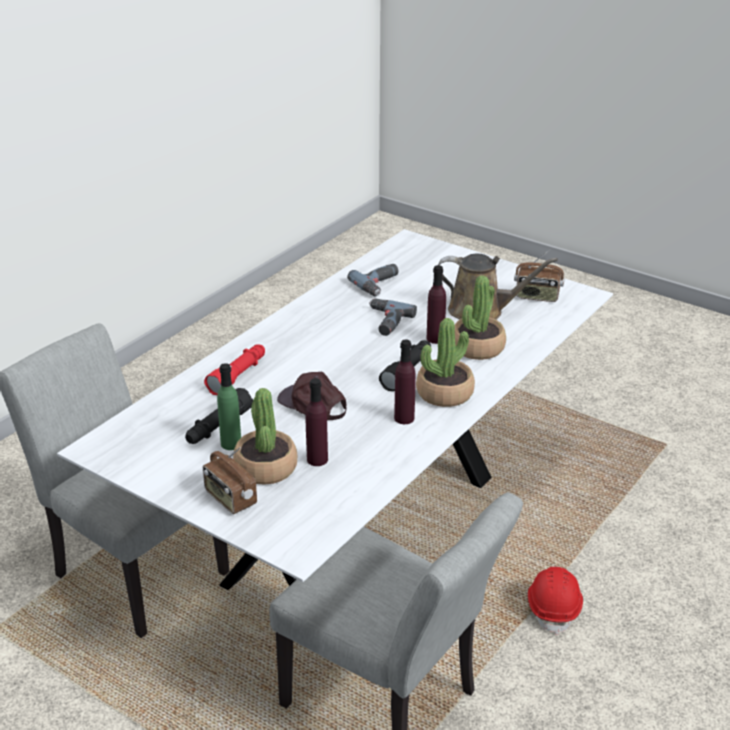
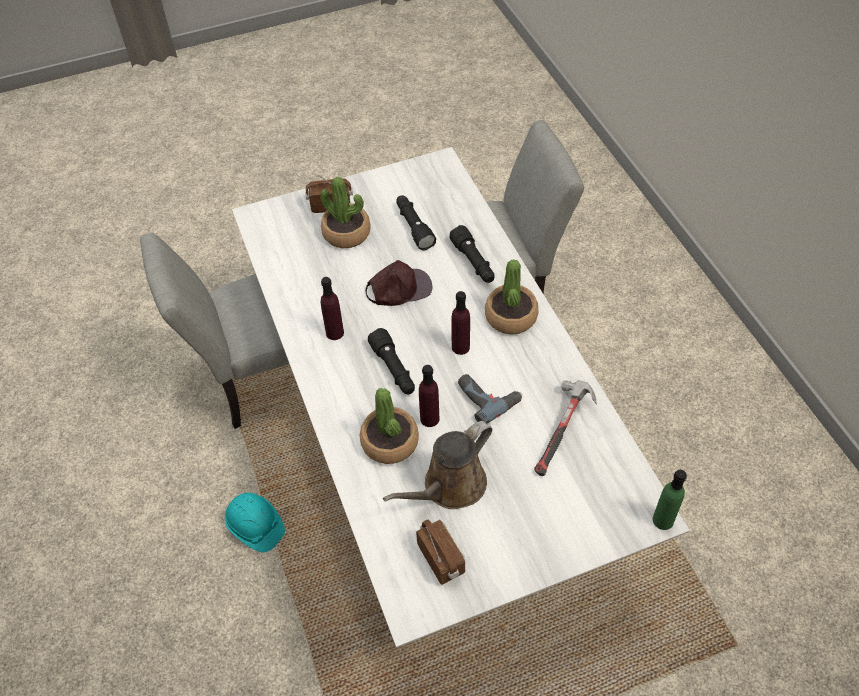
camera: 125 degrees right, 20 degrees up
(231, 444) = (389, 226): green bottle -> green bottle (663, 520)
(238, 376) = (473, 262): red flashlight -> black flashlight
(317, 459) = (331, 262): purple bottle -> purple bottle (460, 347)
(380, 285) = (562, 431): power drill -> hammer
(444, 393) = (344, 376): potted plant -> potted plant (511, 316)
(537, 297) = (441, 559): radio -> radio turned 105 degrees clockwise
(554, 607) = (255, 527): red hard hat -> turquoise hard hat

